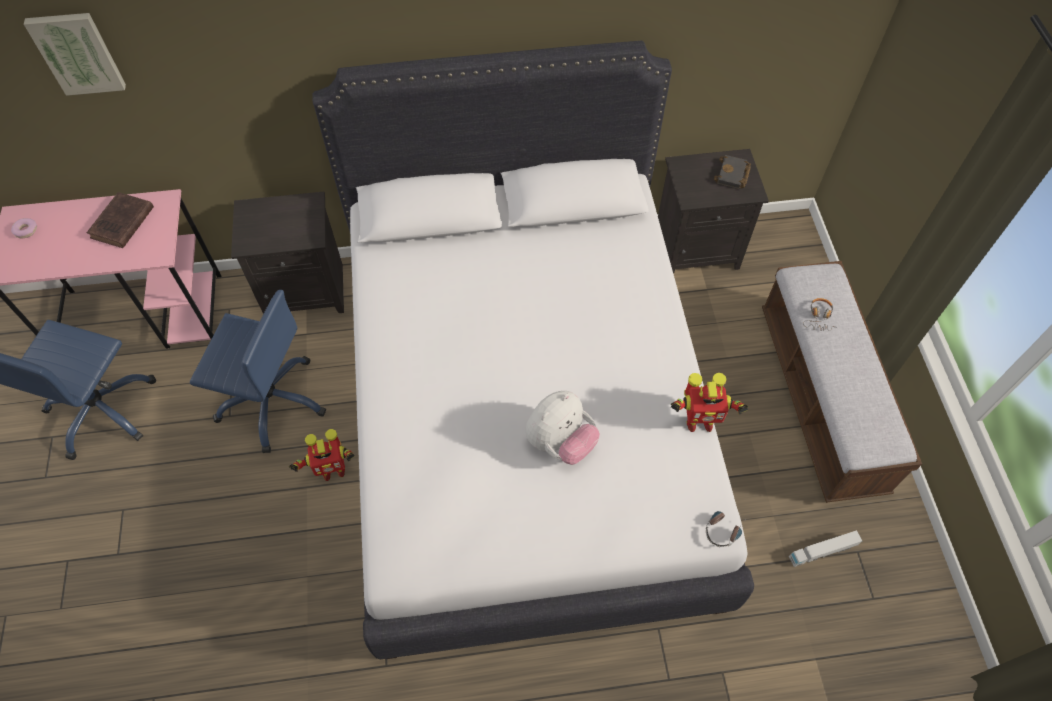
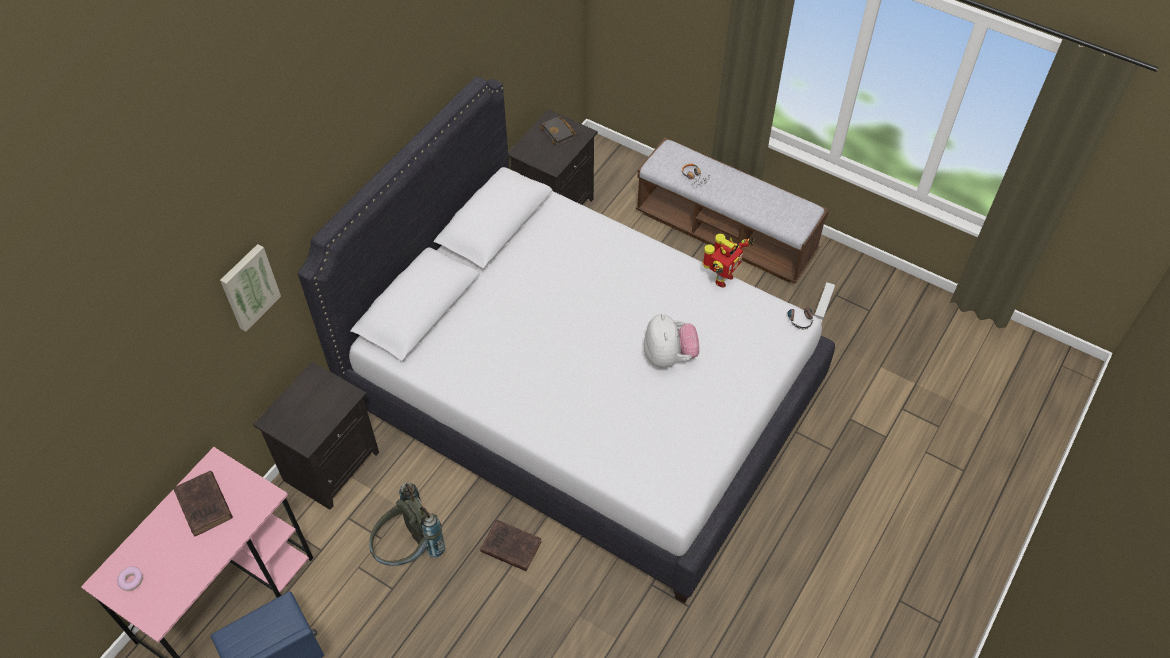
camera: 50 degrees left, 5 degrees down
(77, 52) = (135, 368): picture -> picture (248, 286)
(272, 401) = (409, 550): blue office chair -> grey backpack
(332, 471) = (509, 546): toy robot -> brown book

